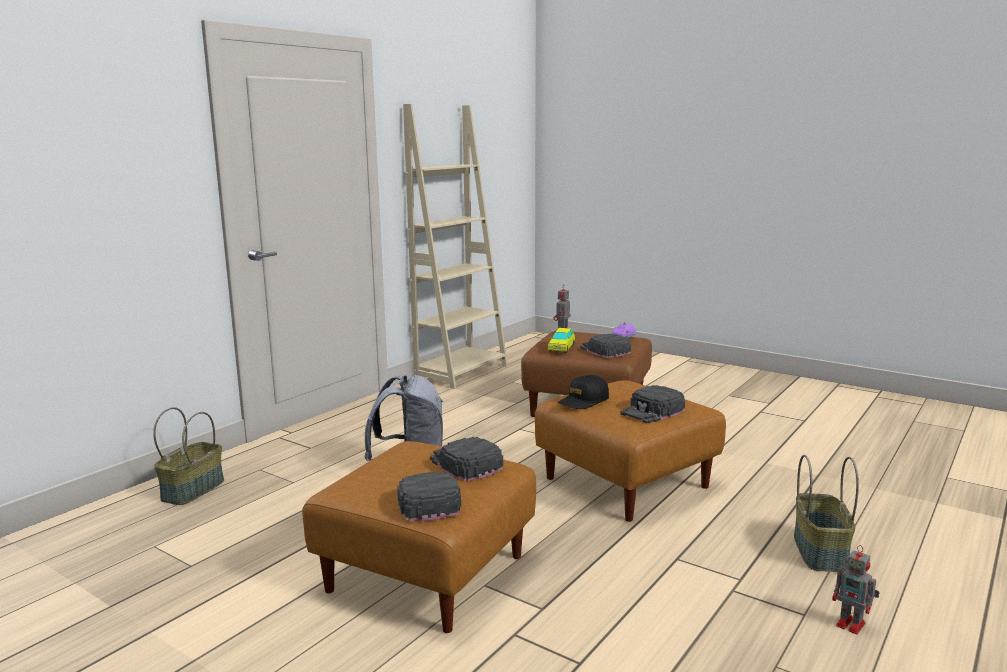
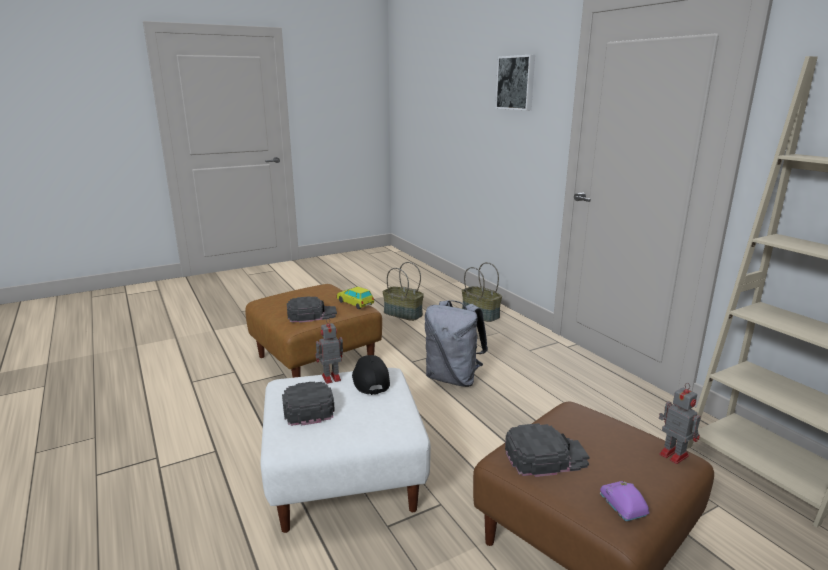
camera: 115 degrees right, 5 degrees up
(97, 121) = (516, 82): none -> picture
(427, 500) = (283, 299): black cap -> none
(561, 348) = (571, 424): toy car -> toy car (355, 303)
(627, 482) = (343, 479): brown ottoman -> white ottoman
(821, 552) = (114, 537): basket -> basket (402, 314)
(852, 625) = (57, 490): toy robot -> toy robot (330, 378)

